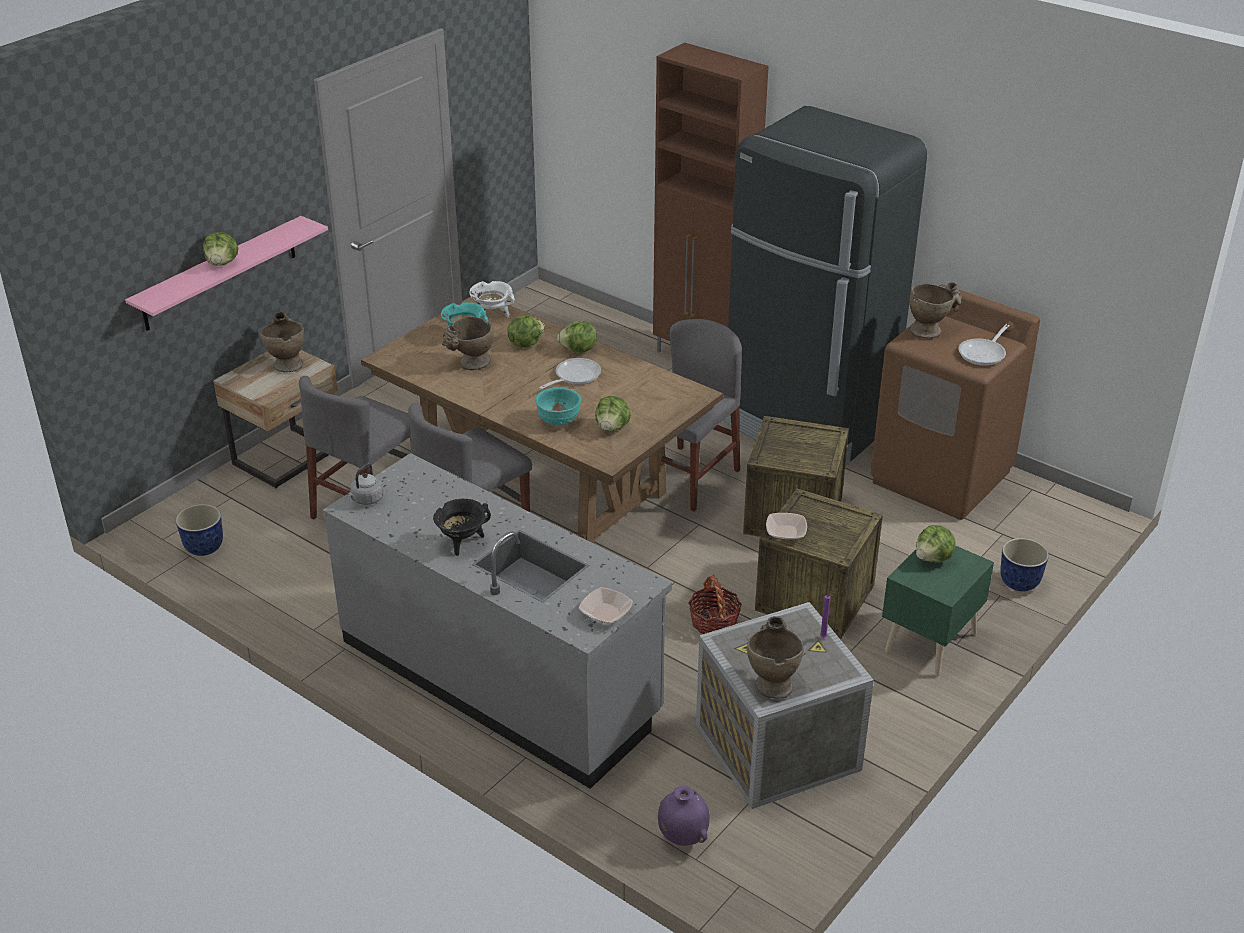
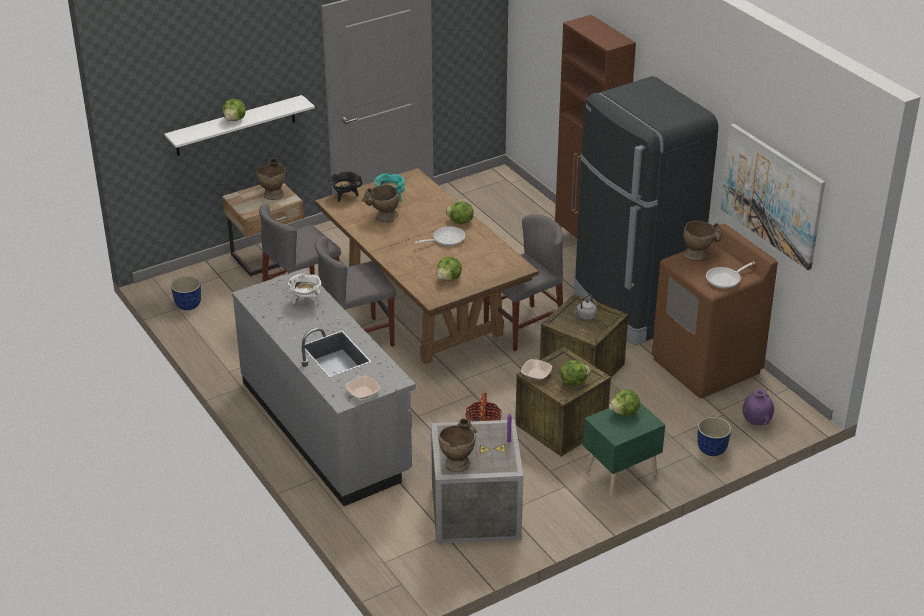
camera: 20 degrees right, 0 degrees up
(220, 273) = (235, 126): pink shelf -> white shelf
(366, 500) = (261, 292): grey kettle -> grey kettle (585, 317)
(462, 542) = (303, 330): black cooking pot -> black cooking pot (345, 196)
(492, 315) = (417, 186): white cooking pot -> white cooking pot (306, 301)
(525, 343) = (427, 210): lettuce -> lettuce (574, 381)
(559, 421) = (417, 267): turquoise bowl -> none
(682, 836) = (383, 548): purple vase -> purple vase (756, 422)
(1023, 230) = (772, 195): none -> picture

